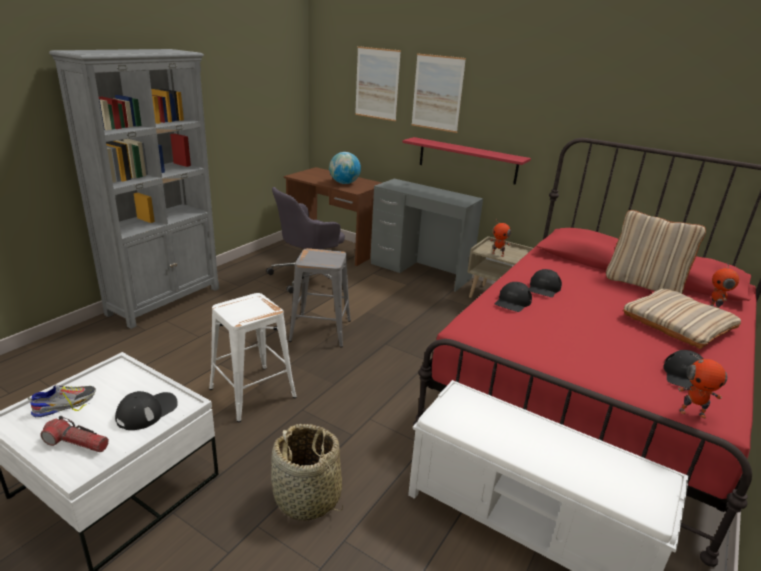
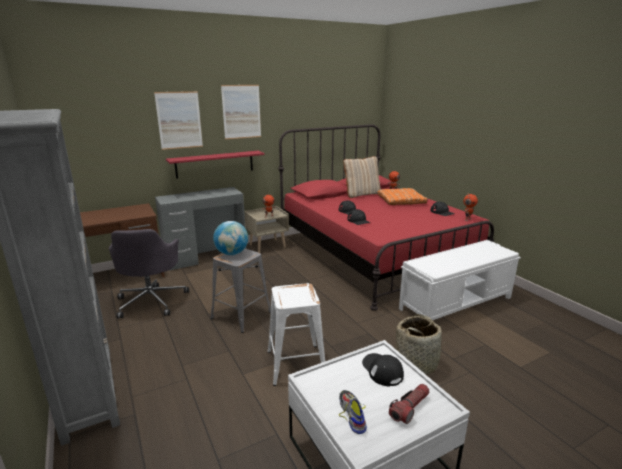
camera: 60 degrees left, 5 degrees down
(344, 183) = (123, 214): globe -> globe (232, 253)
(377, 83) = (117, 122): picture -> picture (241, 112)
(678, 323) = (401, 200): beige pillow -> orange pillow

